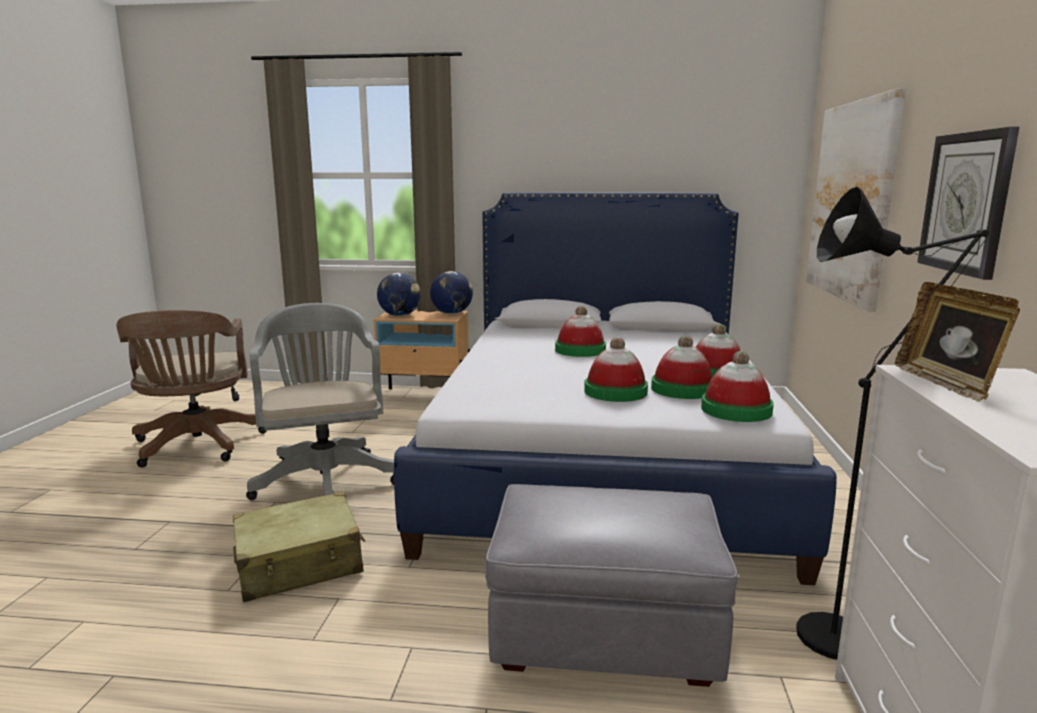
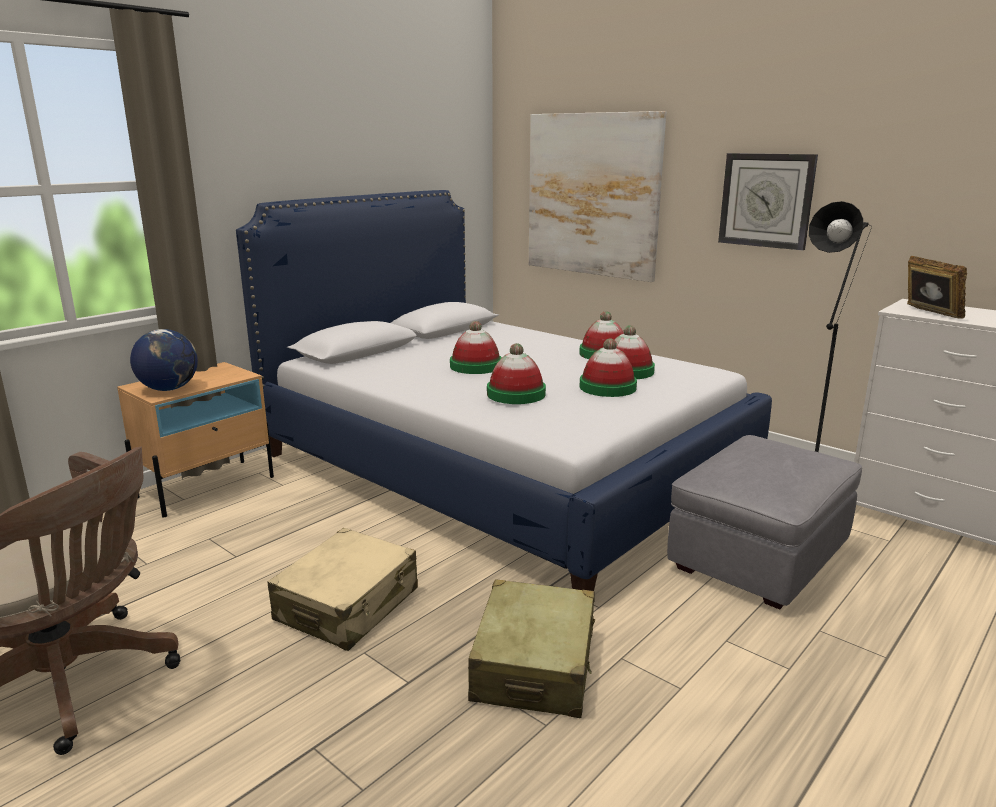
camera: 55 degrees left, 5 degrees up
(325, 479) = (348, 605): grey office chair -> beige suitcase
(452, 313) = (219, 369): globe -> none
(736, 410) = (691, 373): hat -> hat (516, 394)
(946, 384) = (929, 313): picture frame -> picture frame turned 135 degrees counterclockwise

